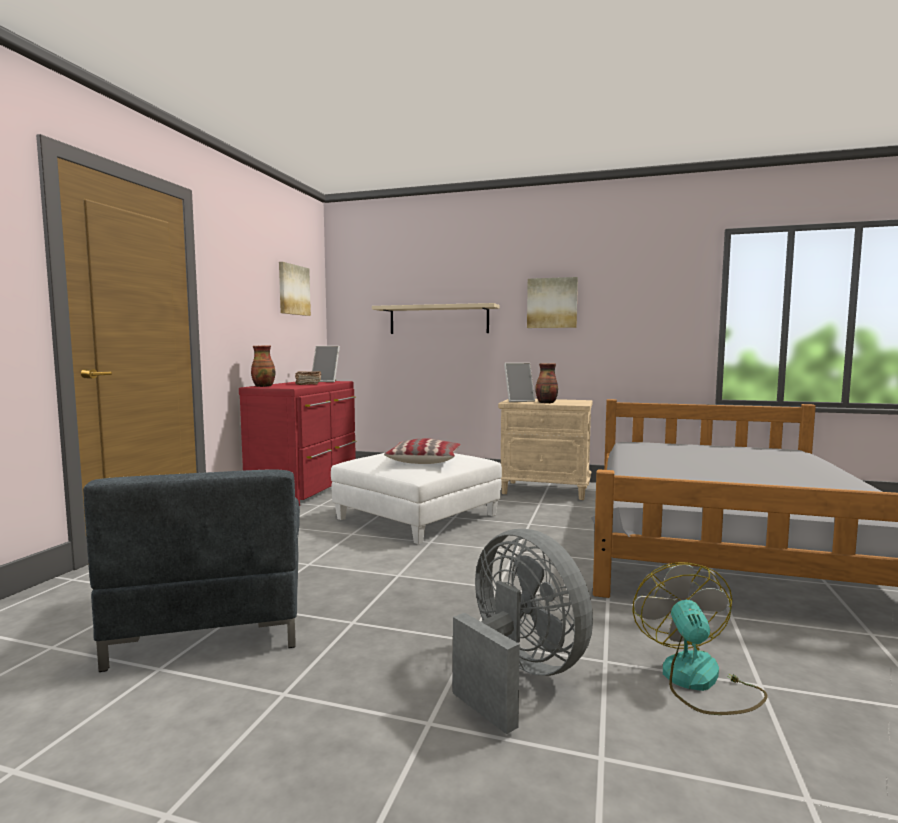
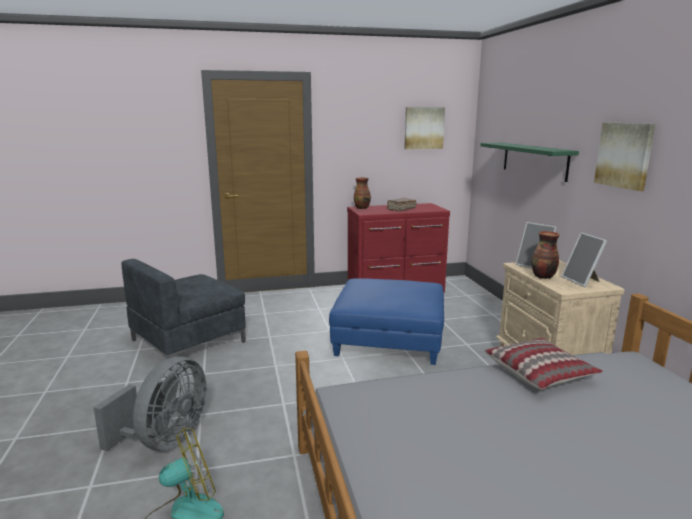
camera: 60 degrees right, 10 degrees up
(326, 381) = (430, 208): picture frame -> picture frame (582, 281)
(418, 516) = (389, 339): white ottoman -> blue ottoman
(424, 460) = (381, 296): pillow -> pillow (539, 373)
(438, 319) = (534, 160): beige shelf -> green shelf

